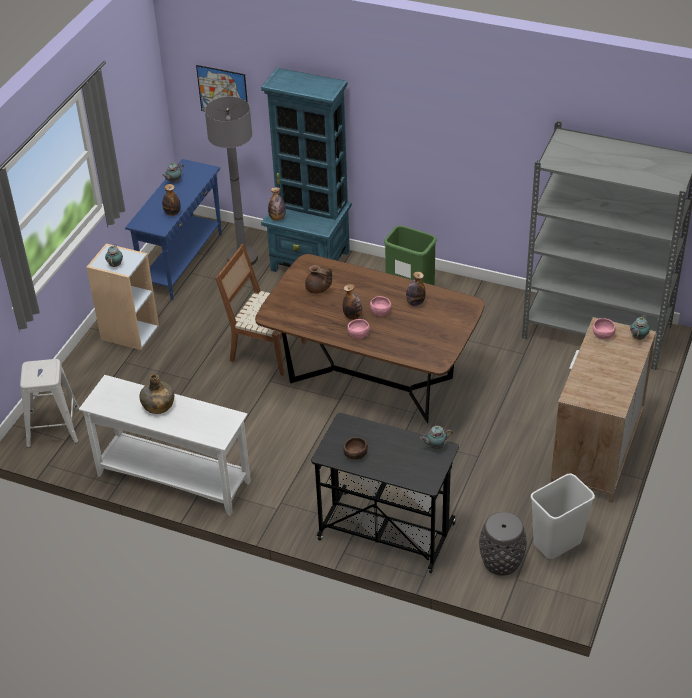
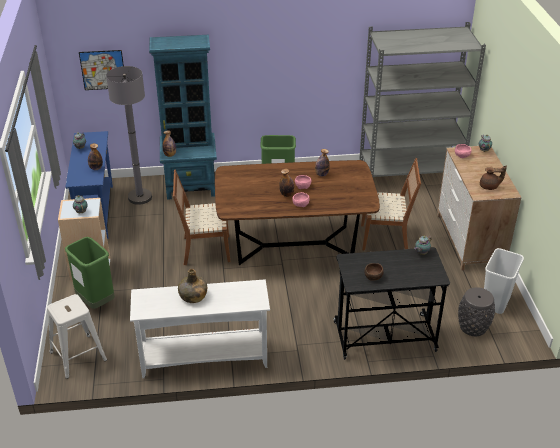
camera: 30 degrees left, 5 degrees down
(110, 372) = (95, 301): none -> green trash can
(318, 289) = (247, 185): brown teapot -> brown teapot (489, 186)
(491, 410) = (387, 238): none -> chair

